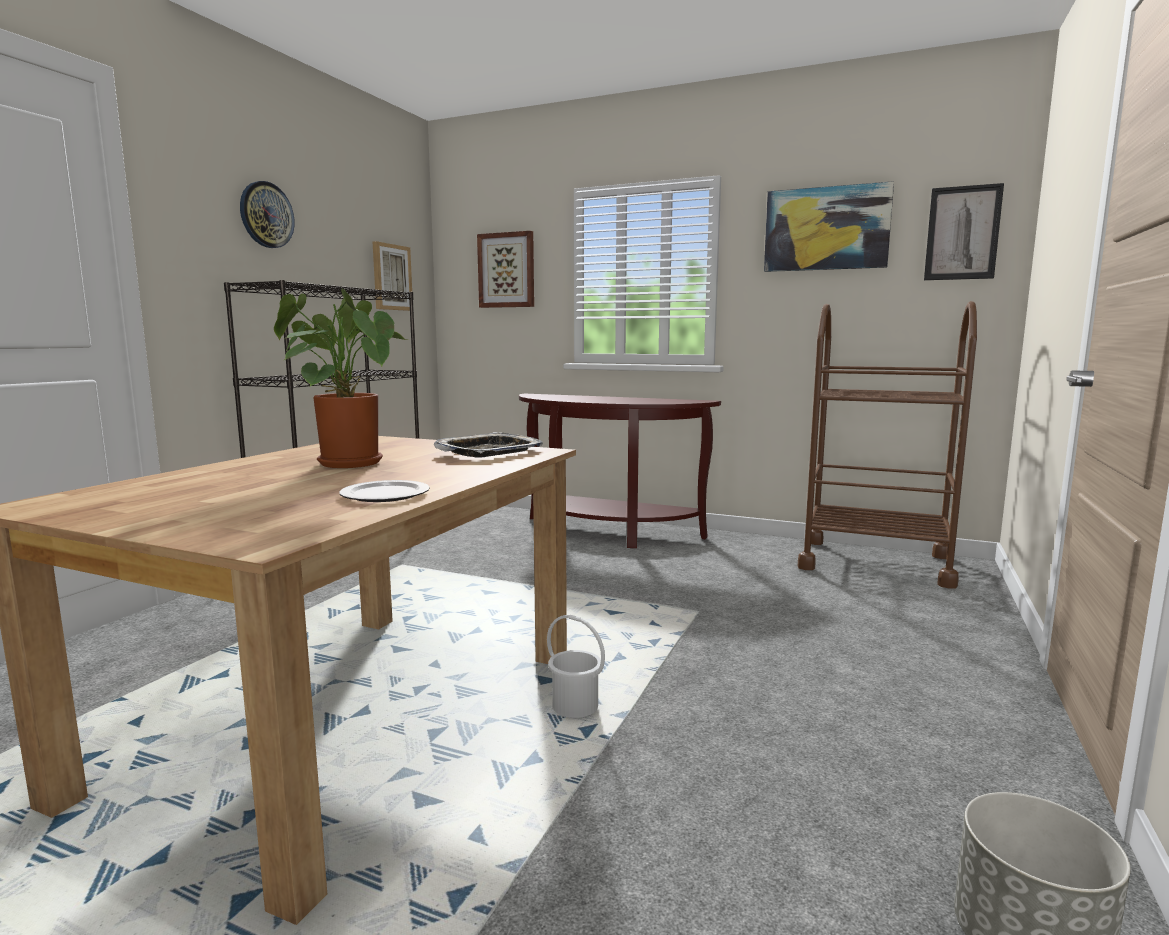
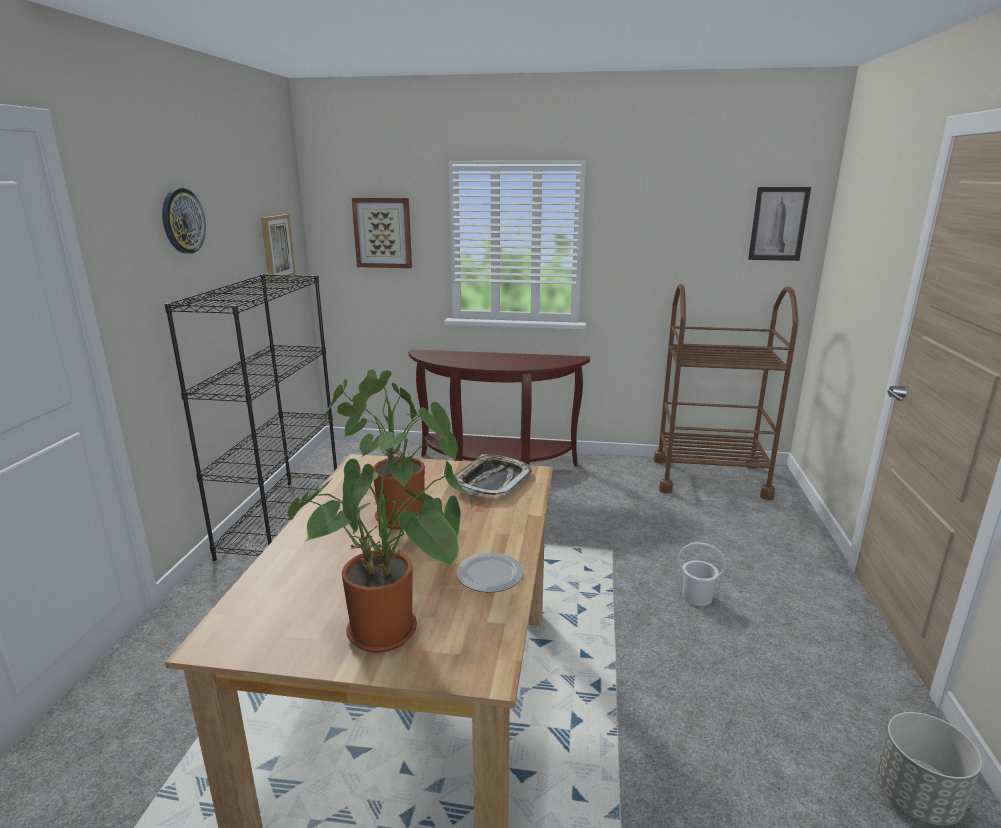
camera: 15 degrees left, 10 degrees up
(210, 514) = (391, 632): none -> potted plant
(575, 707) = (575, 664): white bucket -> white bucket (696, 596)
(826, 229) = (674, 213): picture -> none

